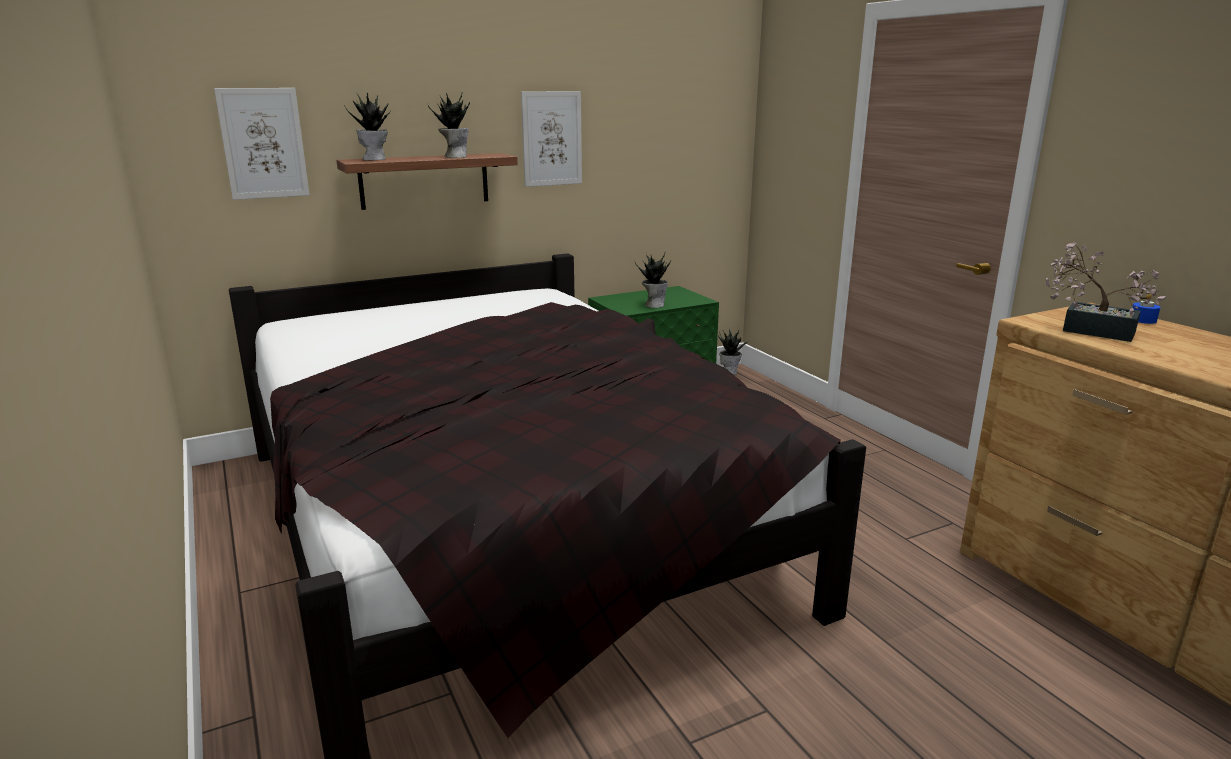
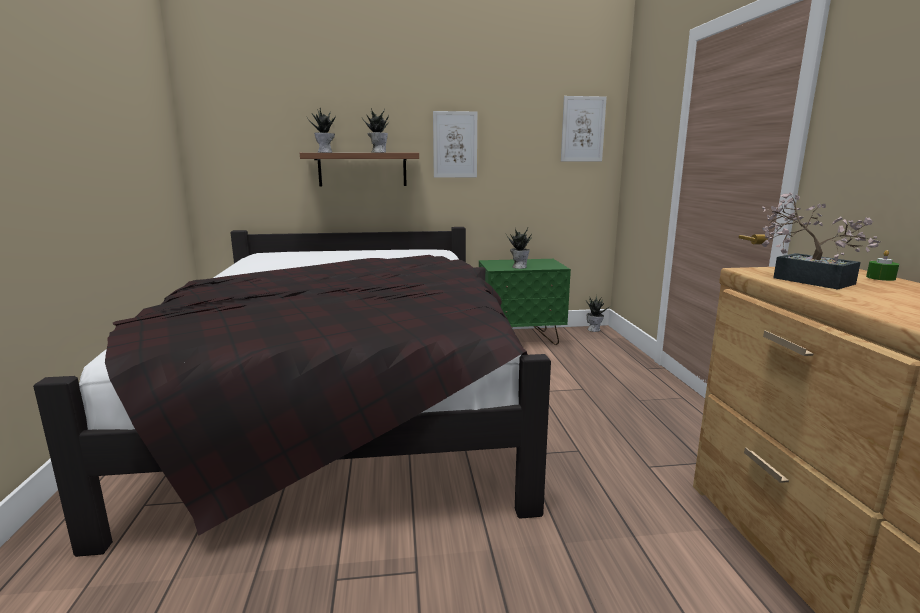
camera: 20 degrees right, 5 degrees down
(263, 143) = (259, 141): picture -> picture (583, 129)
(1143, 320) = (880, 278): blue candle -> green candle

